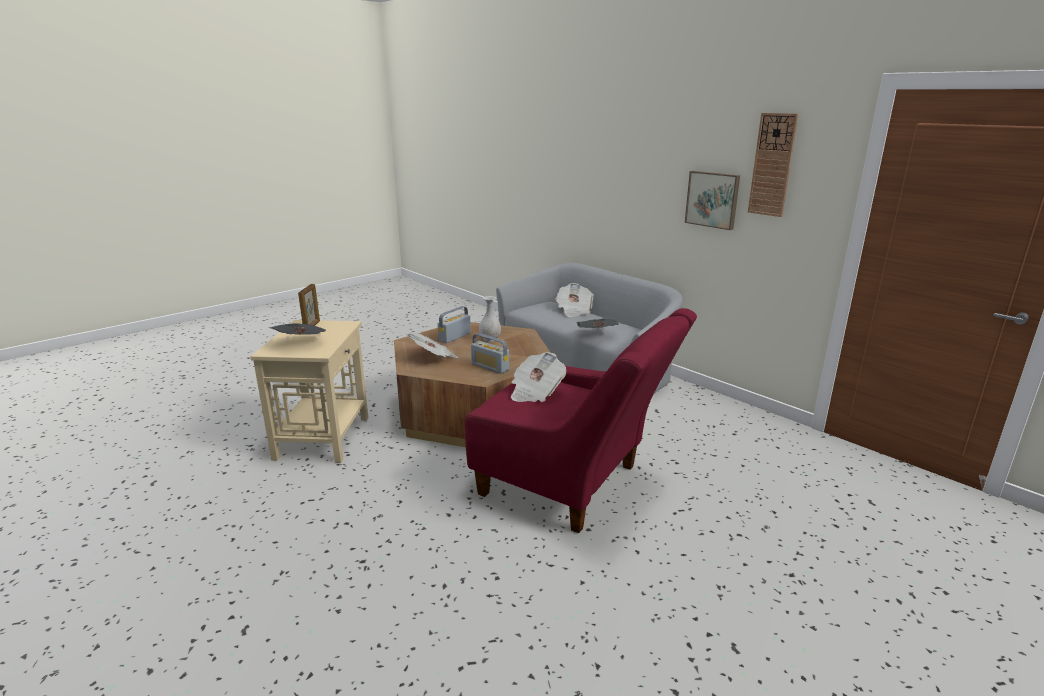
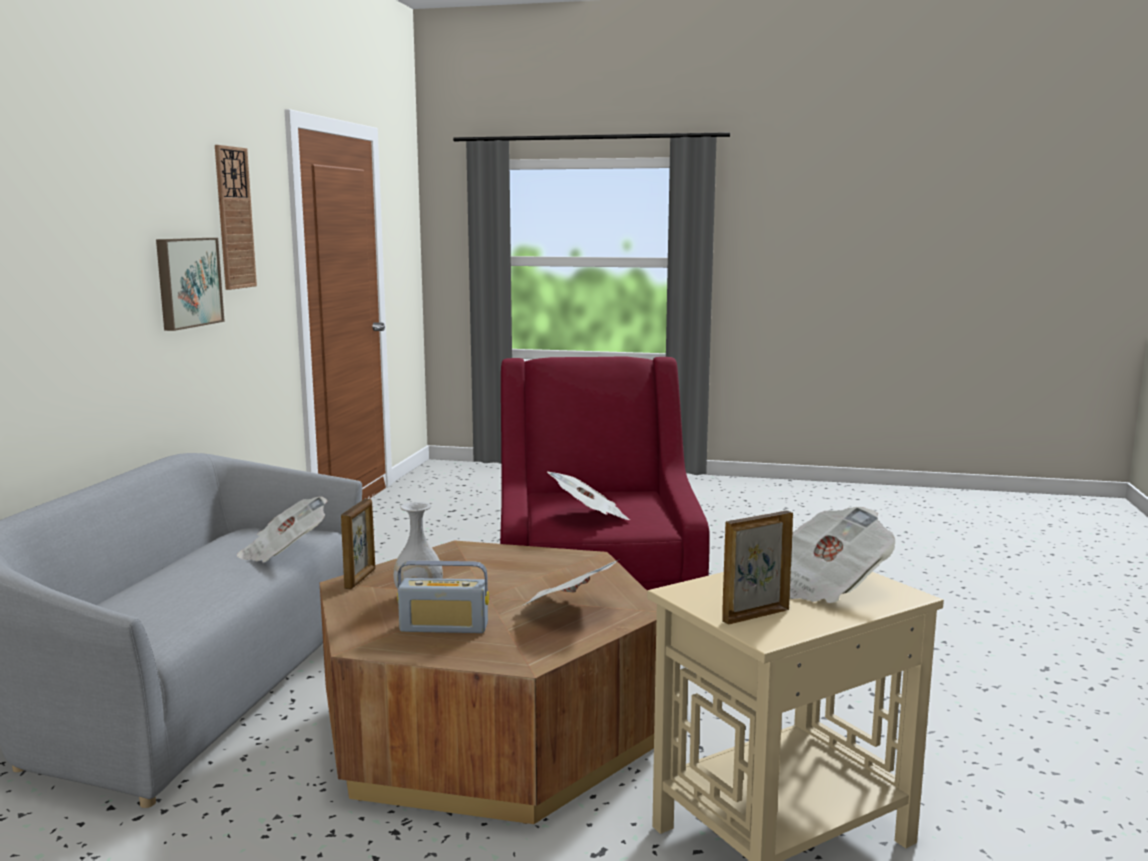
camera: 125 degrees left, 10 degrees down
(490, 367) = (539, 565): radio -> none
(527, 335) = (361, 579): none -> picture frame
(574, 310) = (134, 594): newspaper -> none

